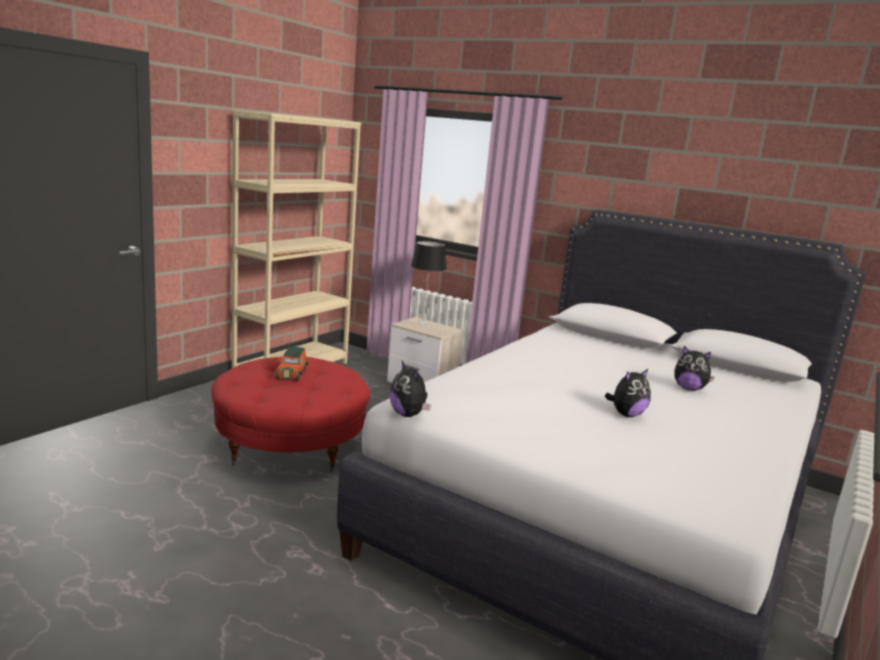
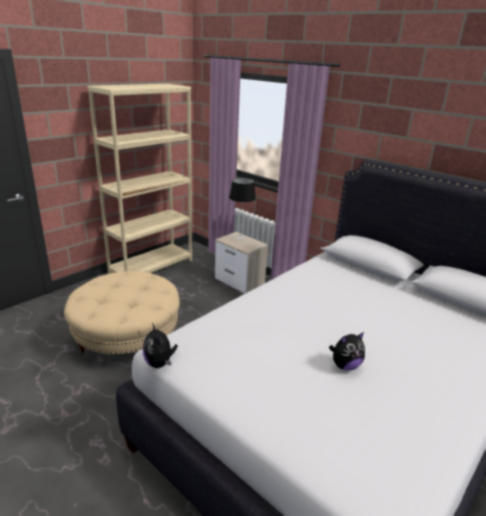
camera: 10 degrees right, 10 degrees up
(290, 445) = (127, 337): red ottoman -> beige ottoman
(292, 373) = (123, 290): toy car -> none
(689, 389) = (414, 331): plush toy -> none

